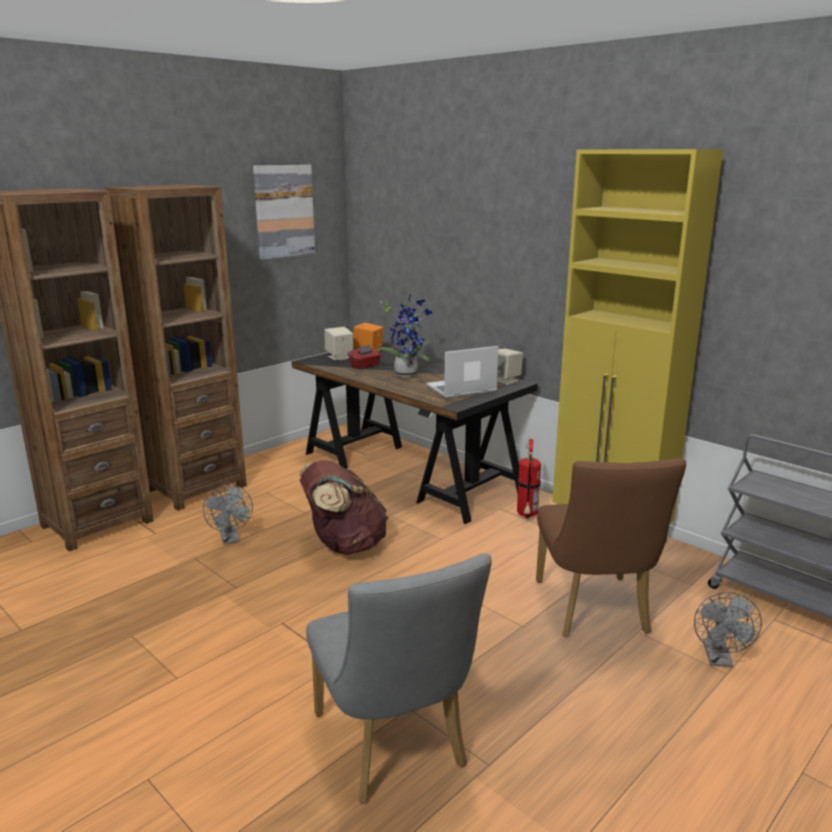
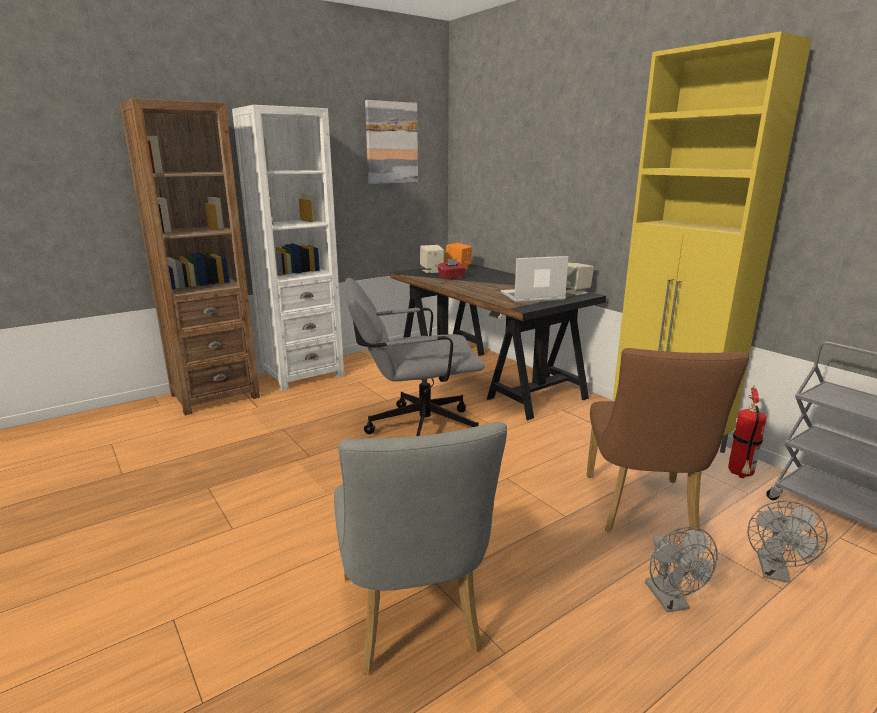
camera: 10 degrees right, 0 degrees up
(196, 488) = (302, 374): brown bookcase -> white bookcase
(231, 539) = (318, 416): grey fan -> grey fan (671, 601)
(344, 545) = (413, 429): brown backpack -> grey office chair
(407, 374) = (486, 284): potted plant -> none
(527, 516) = (587, 418): fire extinguisher -> fire extinguisher (740, 475)

